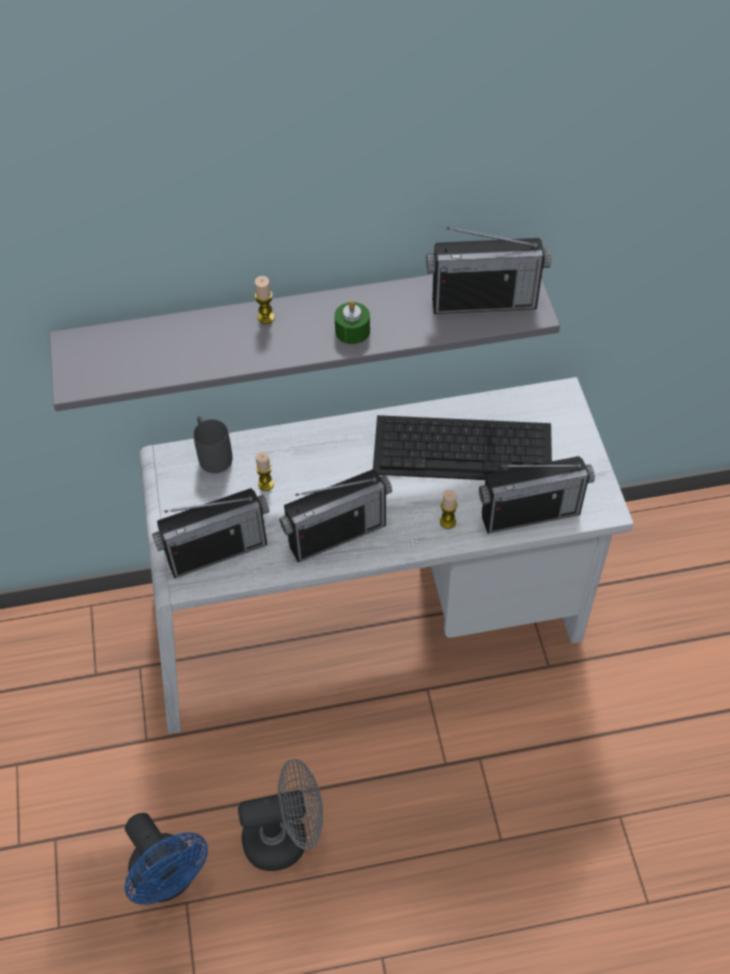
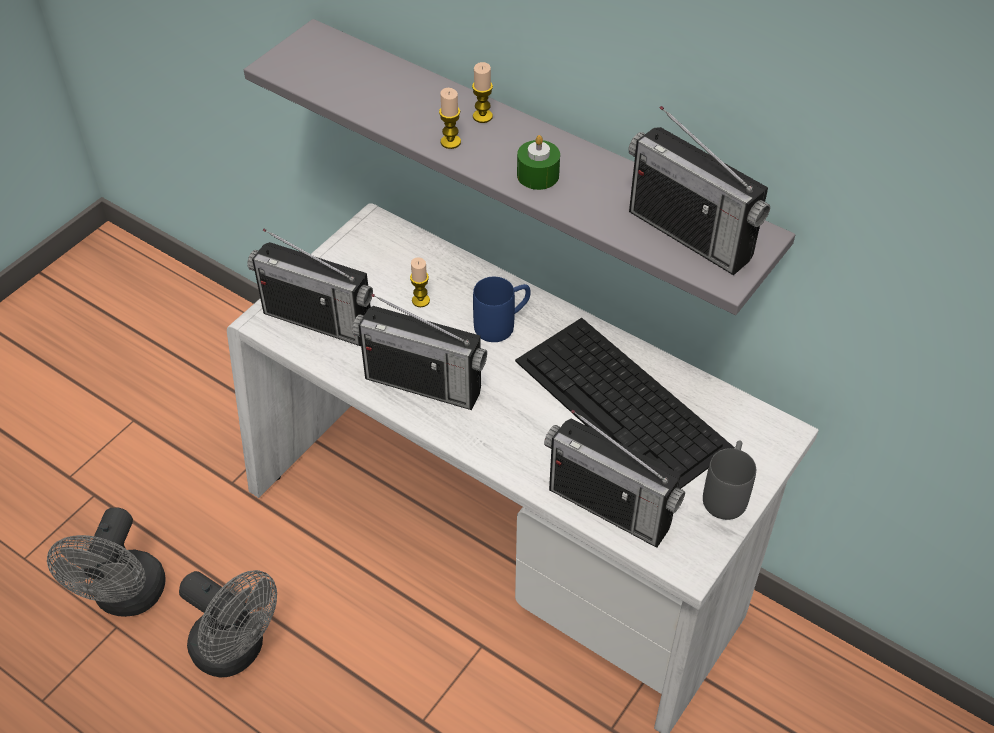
camera: 45 degrees right, 5 degrees down
(169, 879) = (126, 598): blue fan -> grey fan
(212, 454) = (411, 246): grey mug -> grey mug (727, 492)
(335, 458) = (502, 324): none -> blue mug
(447, 522) = (527, 451): candle -> candle (450, 142)

